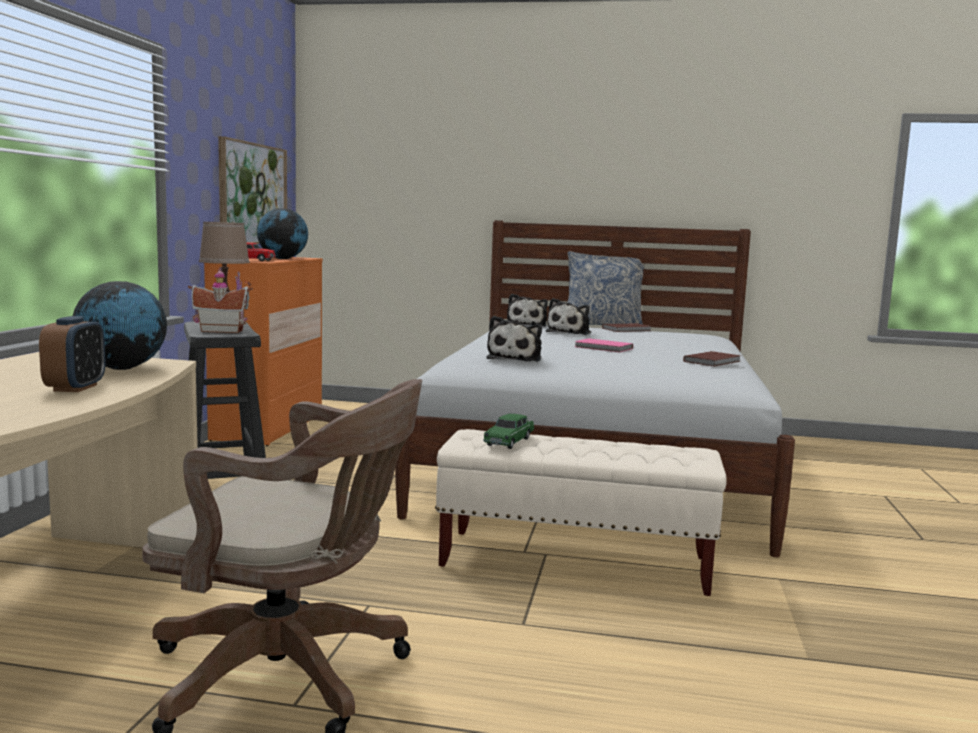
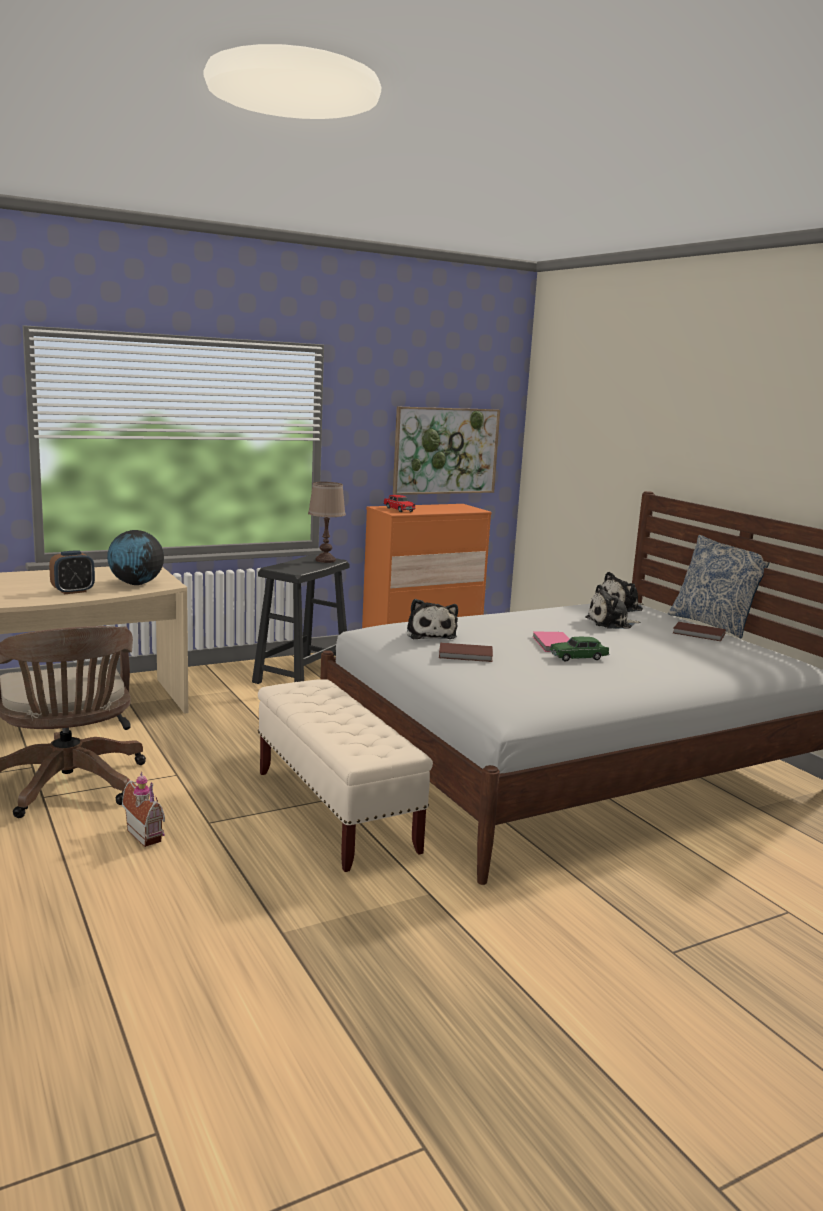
camera: 50 degrees right, 5 degrees up
(222, 330) = (296, 566): toy house -> toy house (147, 834)
(283, 258) = (443, 509): globe -> none
(509, 441) = (307, 696): green toy car -> green toy car (578, 657)
(516, 359) = (430, 634): plush toy -> plush toy turned 75 degrees counterclockwise
(713, 361) = (589, 683): brown book -> brown book (466, 655)

